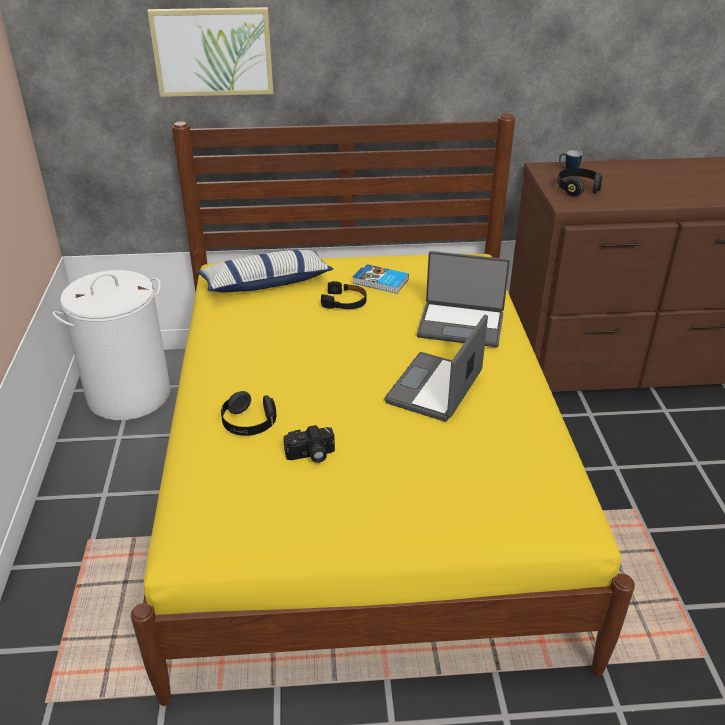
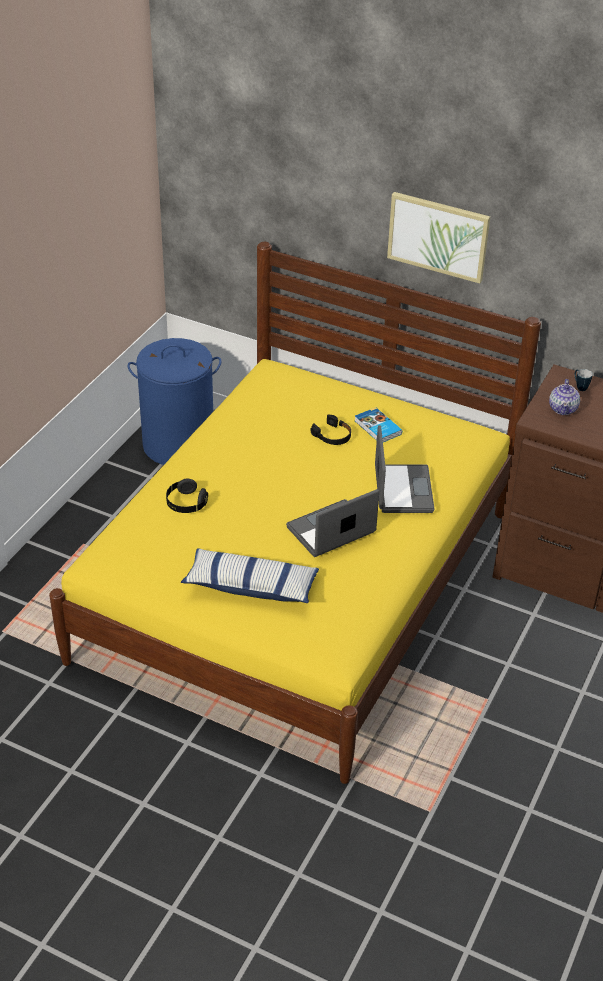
camera: 30 degrees right, 5 degrees up
(129, 395) = (178, 444): white laundry basket -> blue laundry basket
(213, 52) = (300, 196): picture -> picture (438, 236)
(265, 283) = (289, 396): pillow -> pillow (251, 586)
(310, 455) = (206, 541): camera -> none
(461, 325) = (402, 490): laptop -> laptop turned 135 degrees counterclockwise
(577, 189) = (563, 409): black headphones -> teapot

